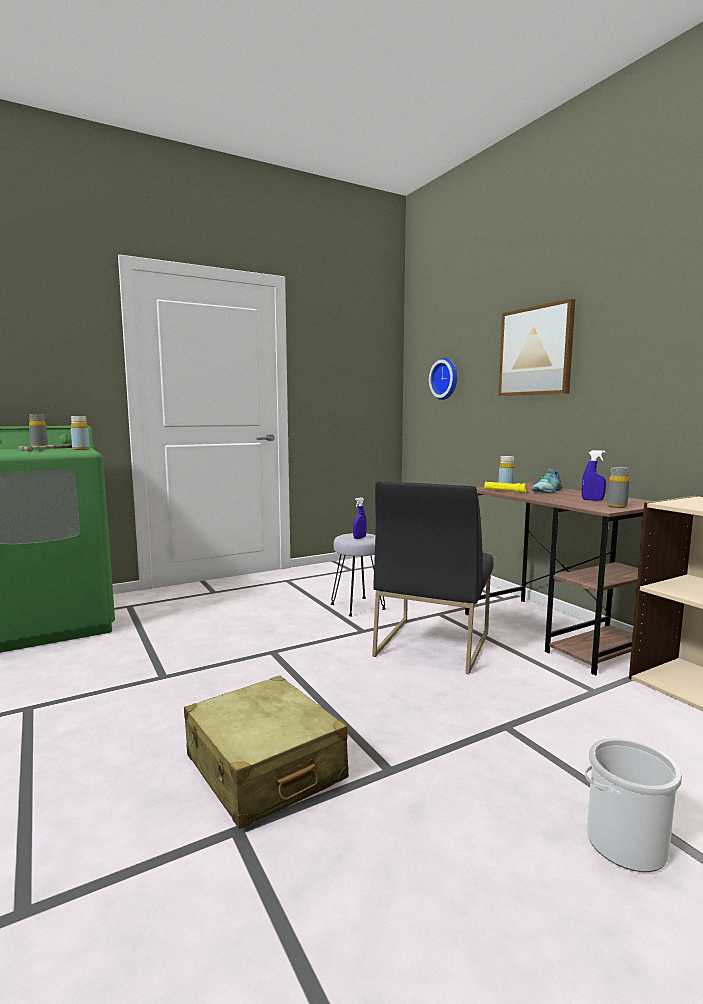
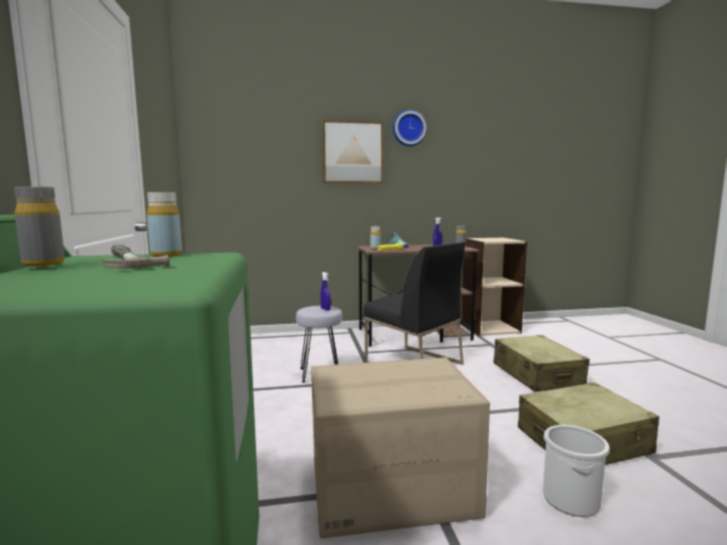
camera: 70 degrees left, 0 degrees up
(154, 664) = (391, 489): none -> cardboard box
(446, 379) = (252, 166): wall clock -> wall clock (408, 128)
(486, 736) = (537, 375): none -> beige suitcase
(625, 844) = (617, 370): bucket -> bucket (571, 500)

